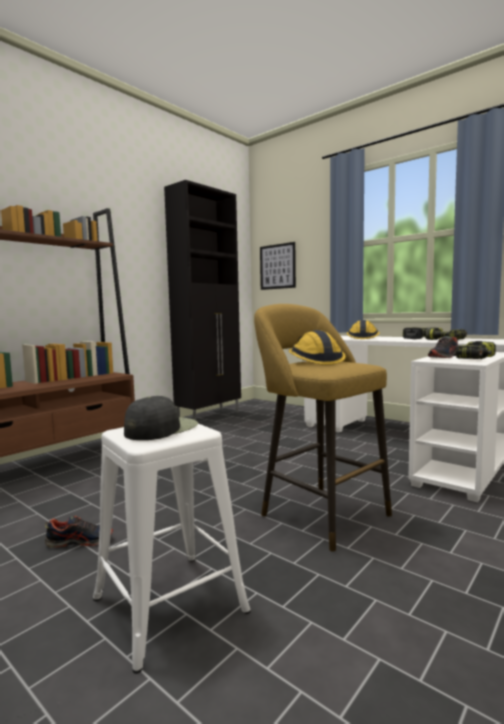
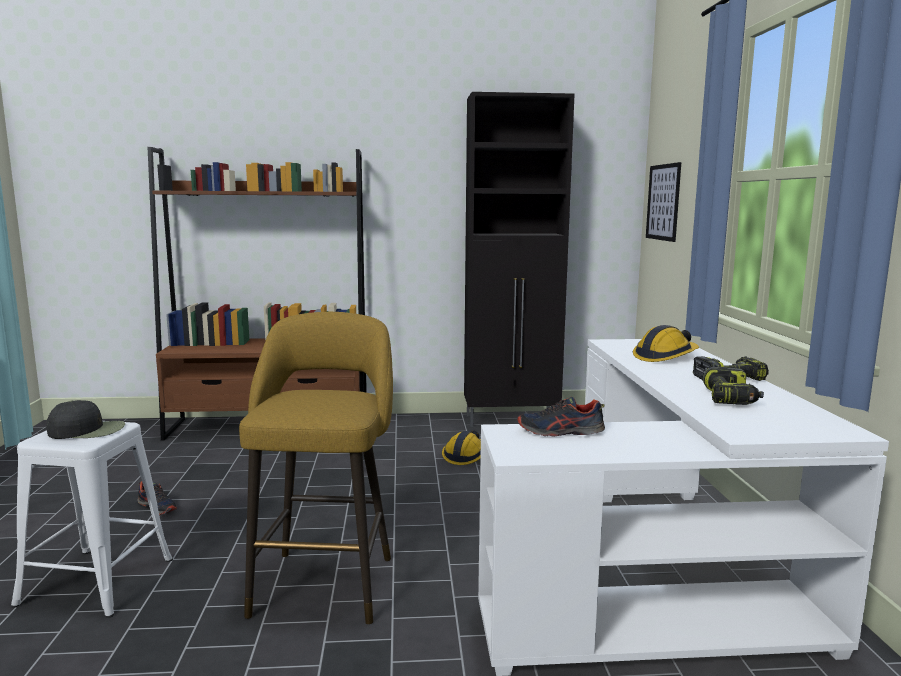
camera: 45 degrees right, 5 degrees up
(314, 361) = (323, 394): hard hat -> hard hat (465, 455)
(477, 359) = (569, 451): power drill -> none

